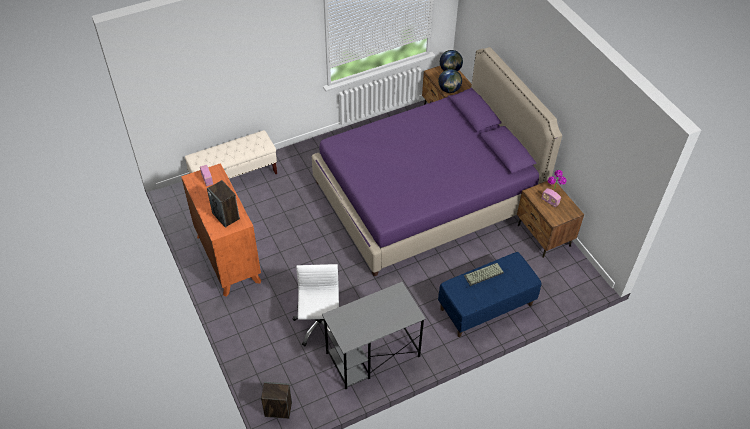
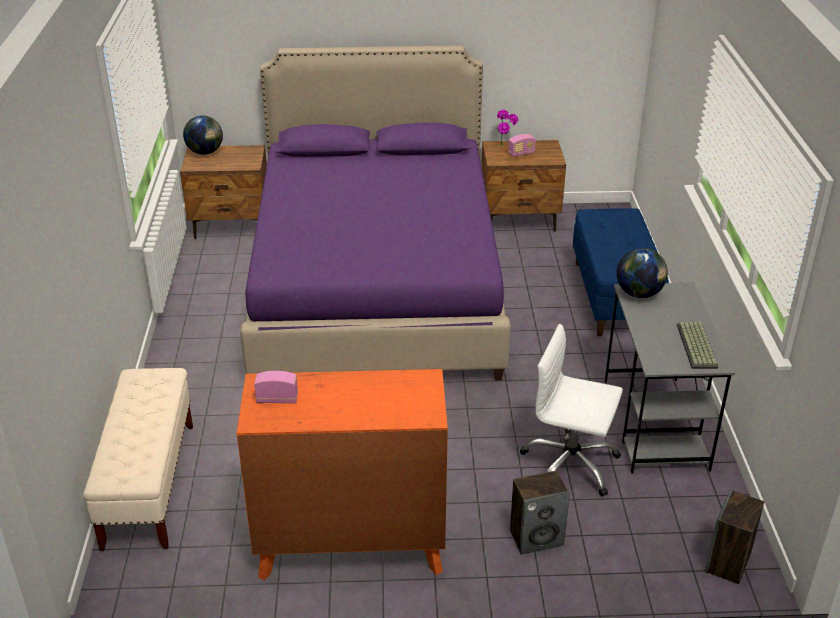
camera: 65 degrees left, 15 degrees down
(226, 216) = (396, 395): speaker -> speaker (536, 537)
(449, 90) = (244, 163): globe -> globe (639, 293)
(483, 275) = (605, 244): keyboard -> keyboard (698, 346)

